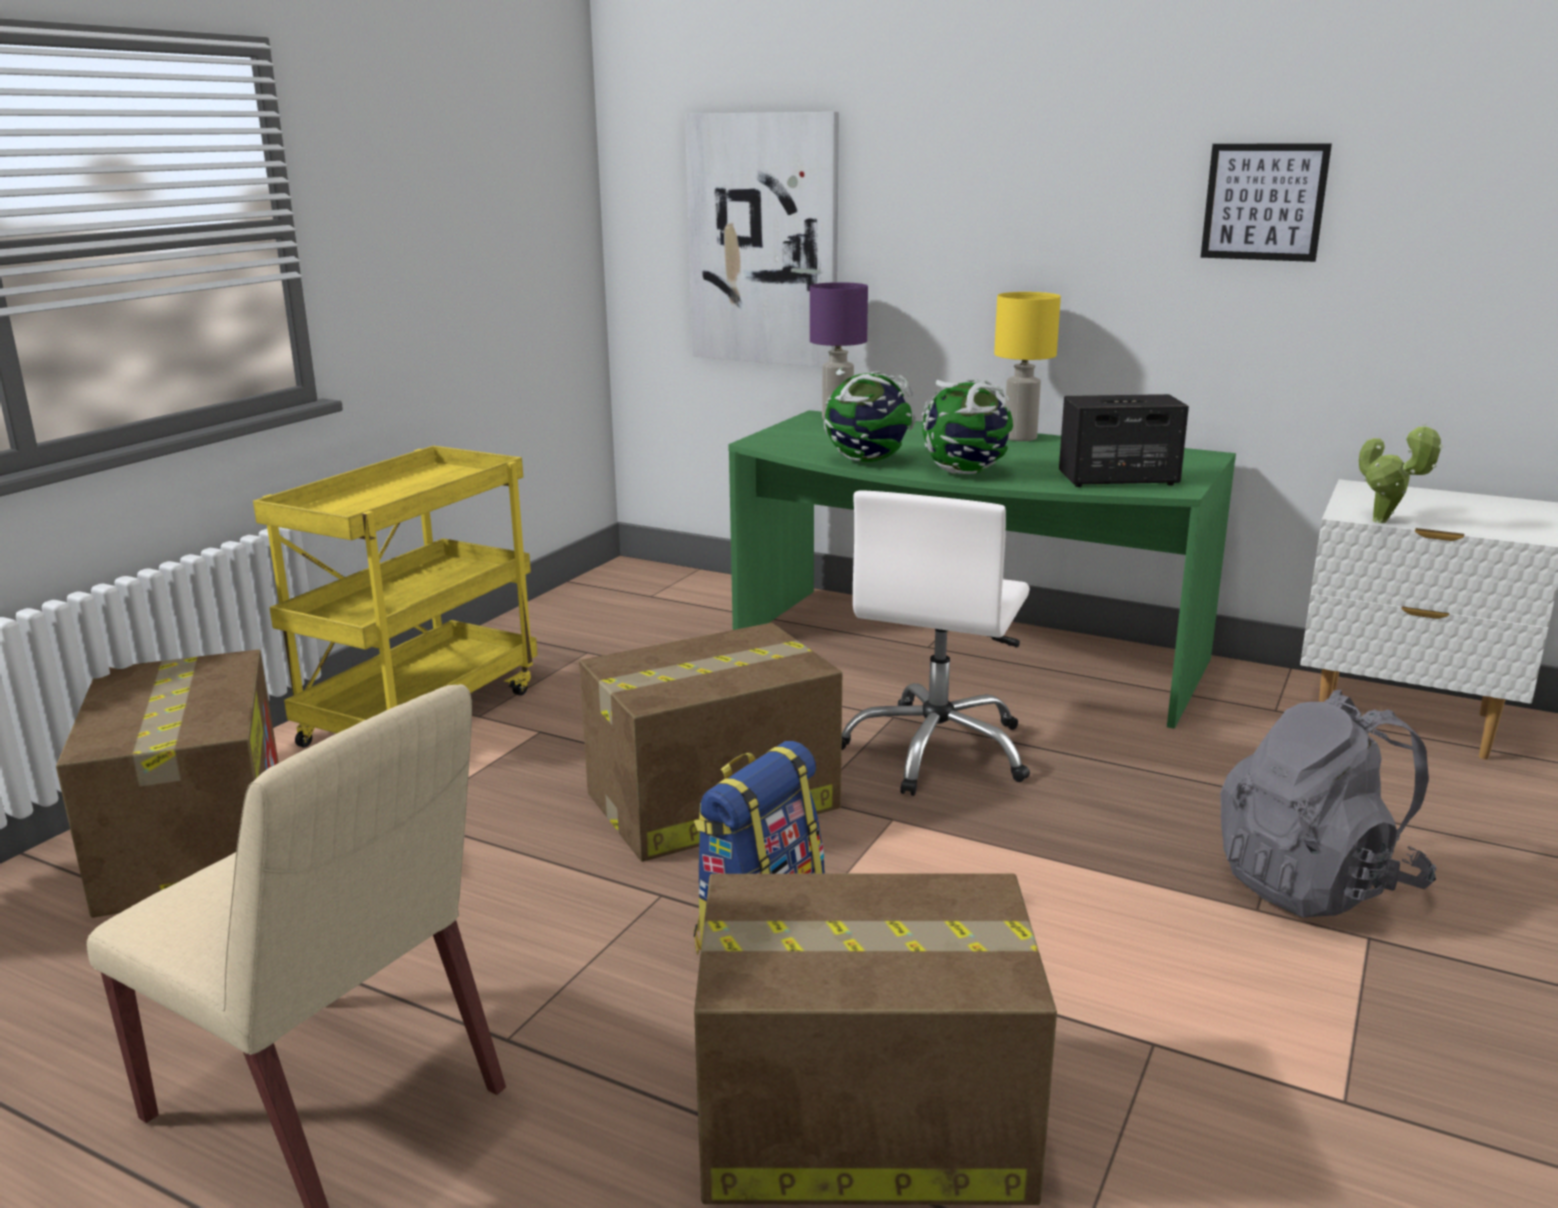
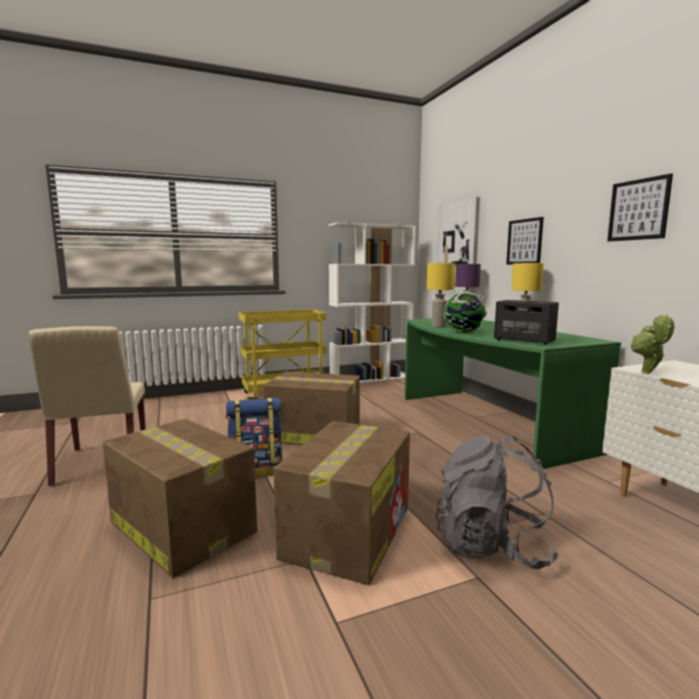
camera: 40 degrees right, 10 degrees down
(195, 841) = (189, 404): cardboard box -> cardboard box (349, 530)
(560, 604) = (371, 378): none -> white bookcase
(868, 461) = (438, 326): globe -> yellow table lamp
(937, 751) = (414, 445): white office chair -> none
(986, 239) = (524, 242): none -> picture

